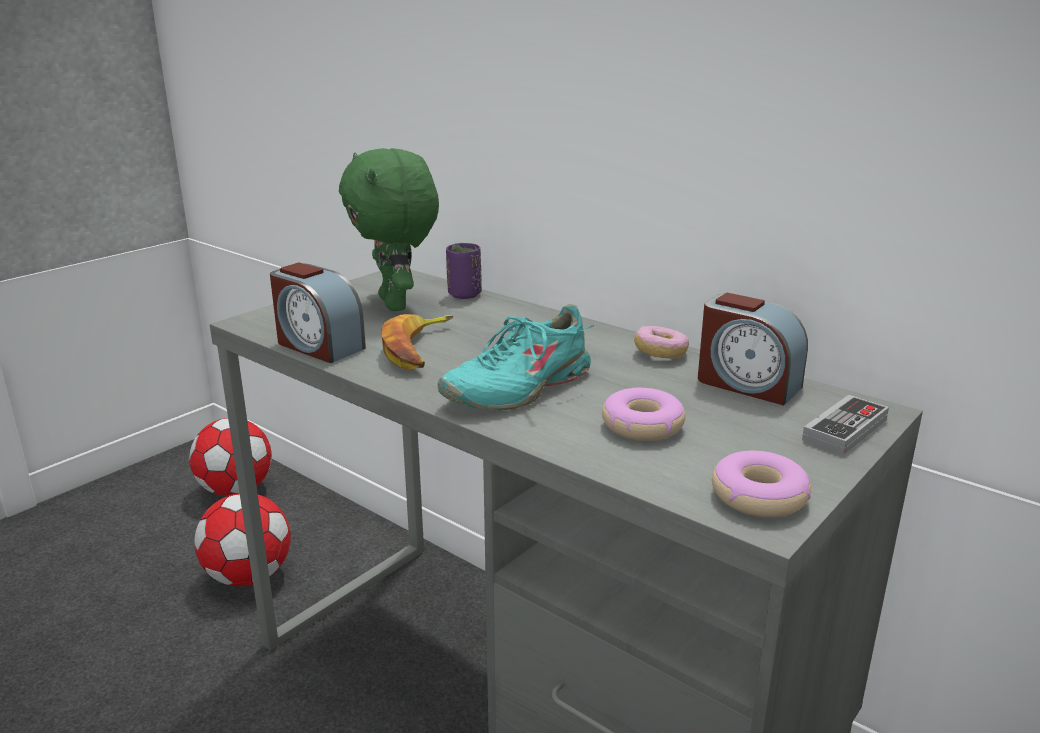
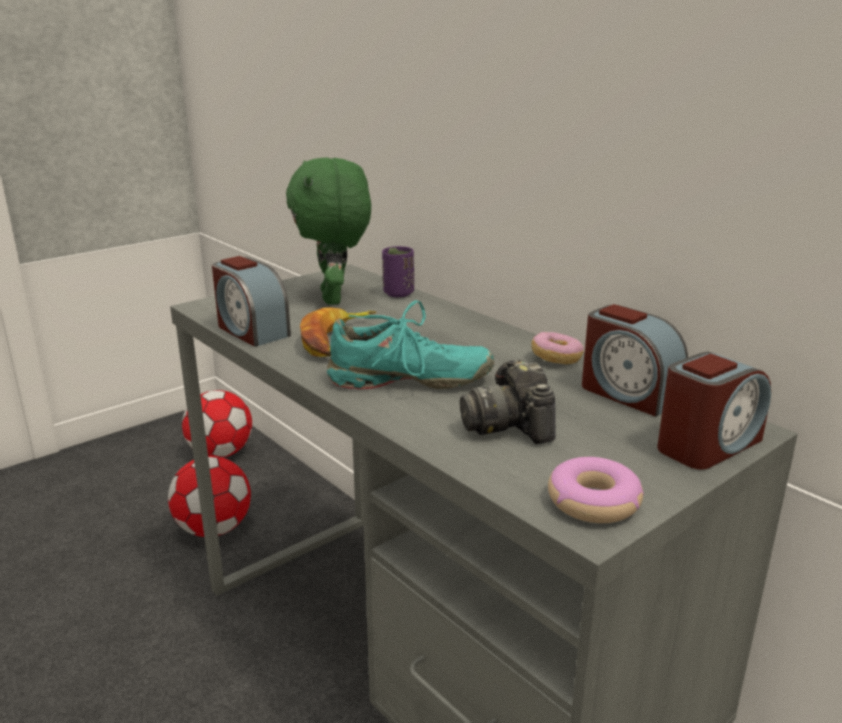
camera: 10 degrees right, 0 degrees up
(518, 388) = (409, 381): turquoise shoe -> turquoise shoe turned 150 degrees counterclockwise
(642, 426) = (509, 425): donut -> camera
(845, 429) = (708, 445): game controller -> alarm clock

